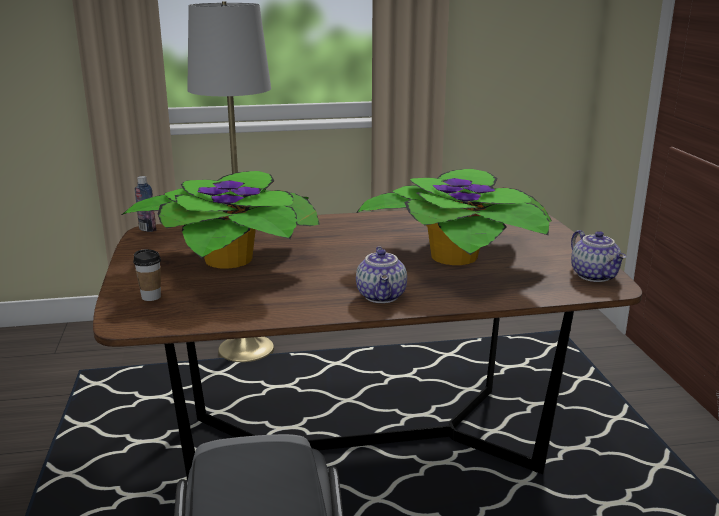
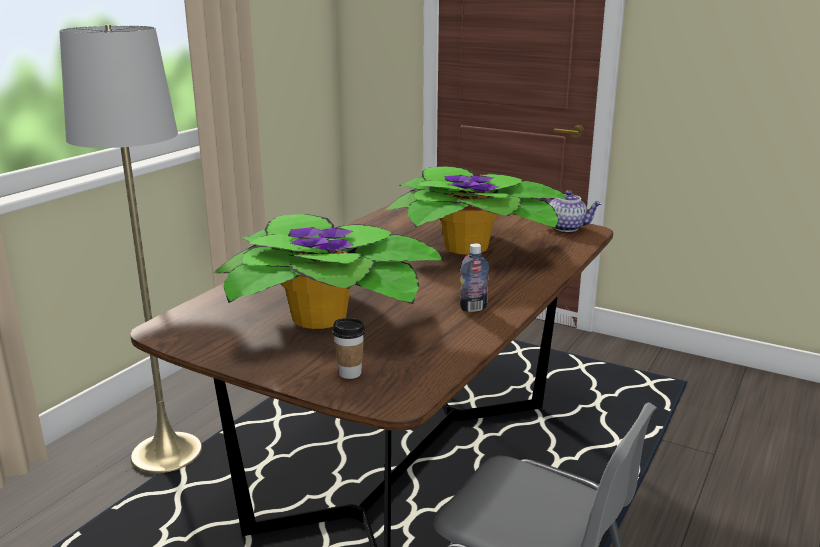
camera: 50 degrees left, 0 degrees up
(147, 229) = (154, 328): bottle -> bottle (473, 308)
(382, 296) = (502, 290): teapot -> none

